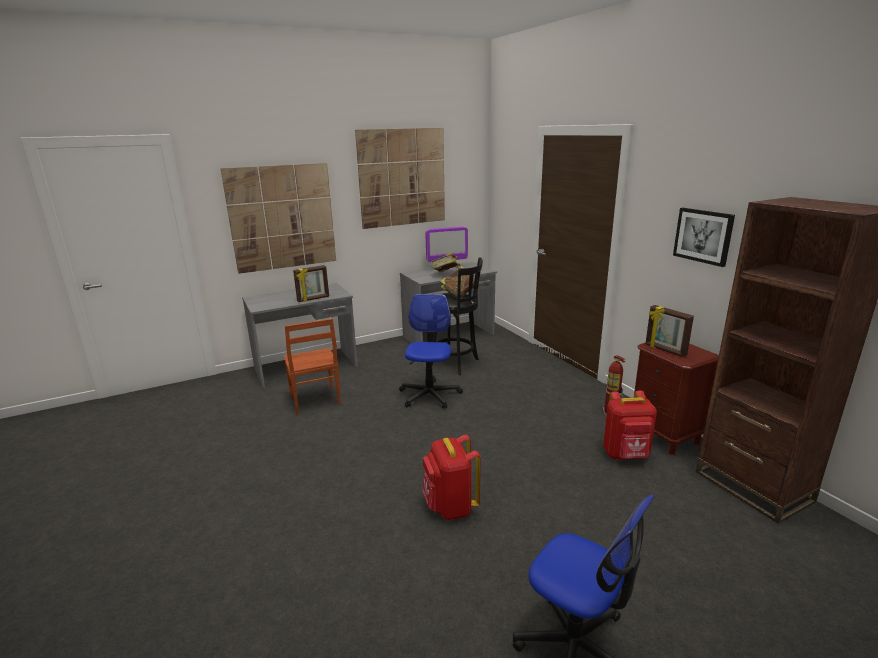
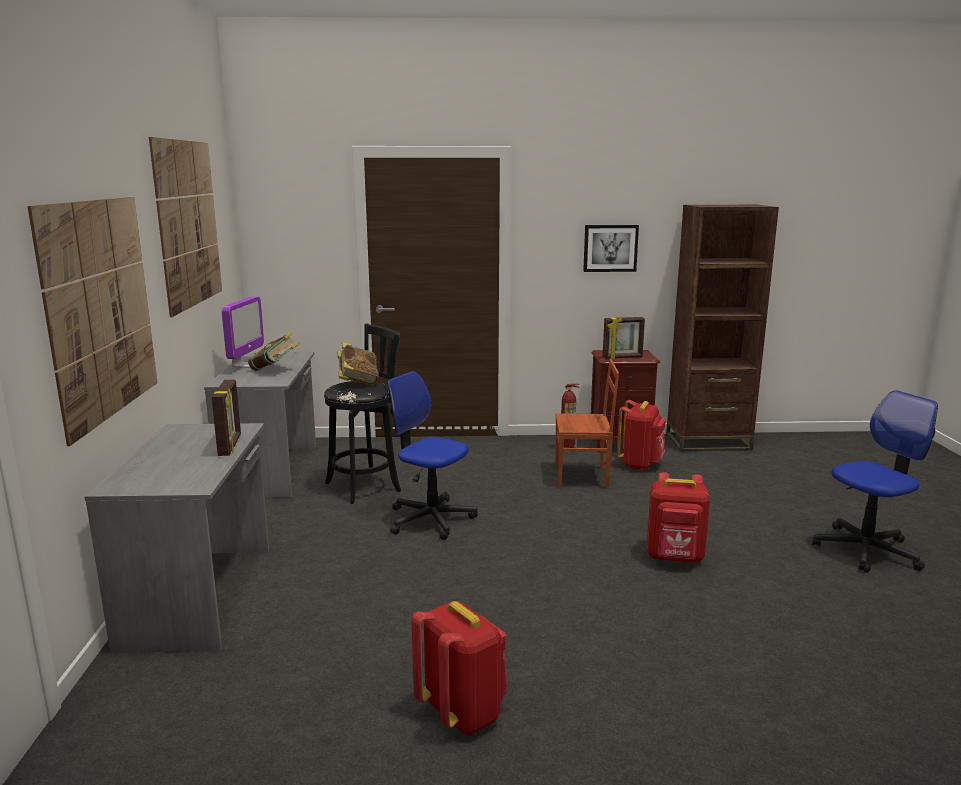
camera: 65 degrees left, 5 degrees down
(226, 463) = (463, 713): none -> red backpack
(314, 401) = (342, 604): brown chair -> brown chair (582, 477)

